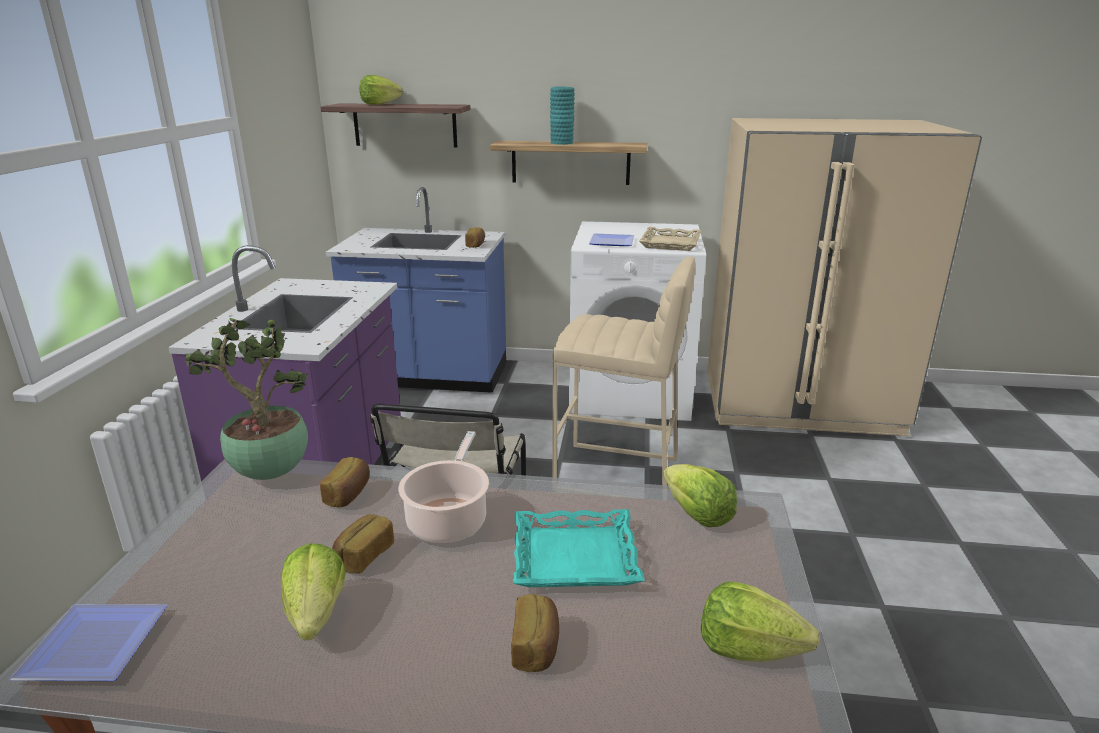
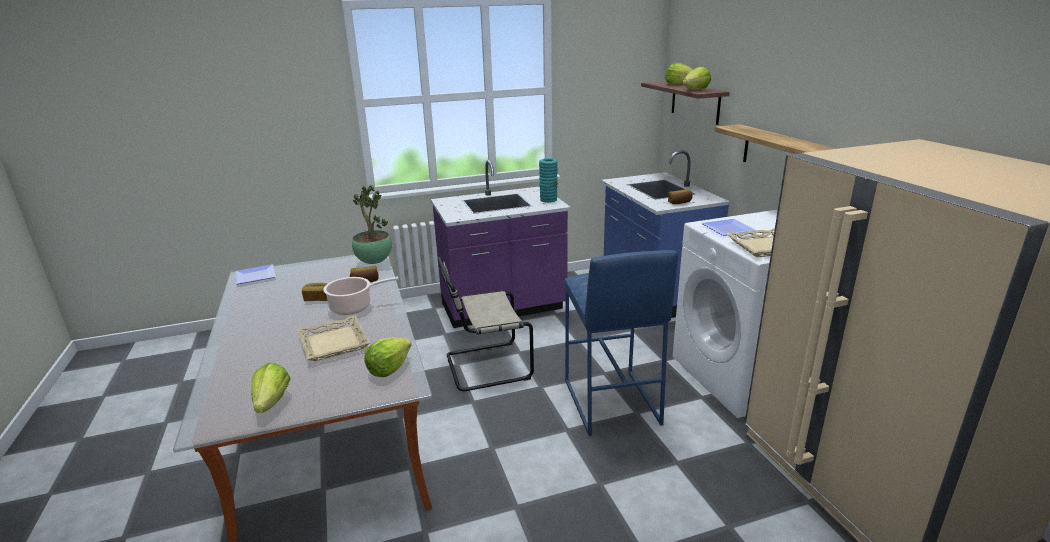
camera: 65 degrees right, 0 degrees up
(316, 614) = (278, 302): lettuce -> lettuce (696, 90)
(536, 647) = (265, 350): bread -> none
(562, 143) = (766, 135): turquoise vase -> turquoise vase (548, 200)
(574, 557) = (333, 343): turquoise tray -> beige tray
(618, 475) = (610, 402): beige stool -> blue stool

